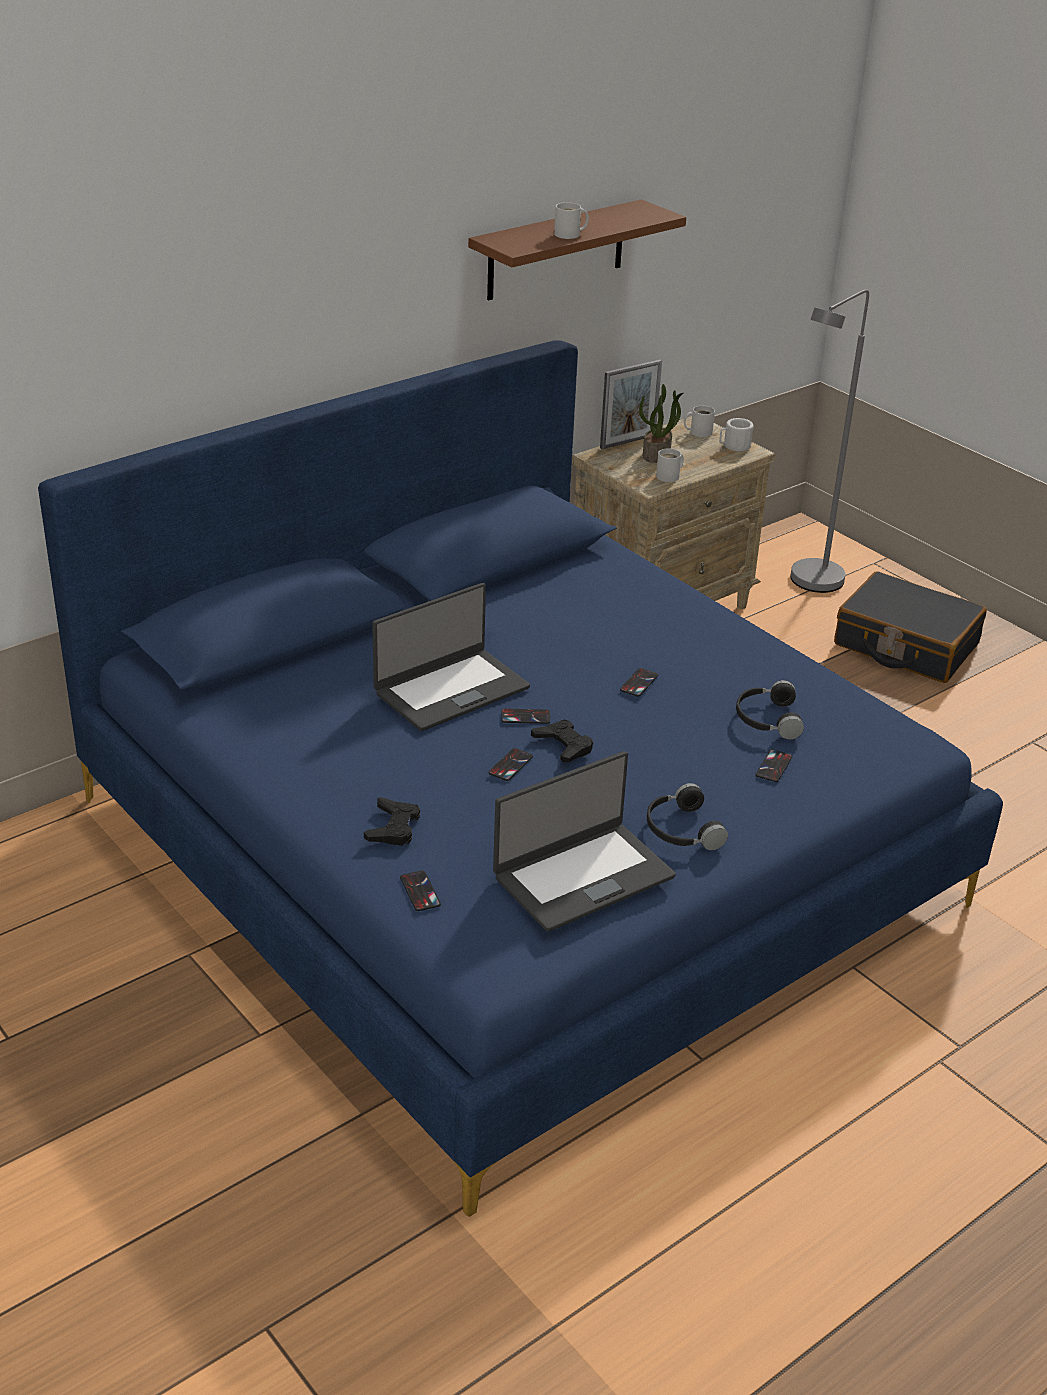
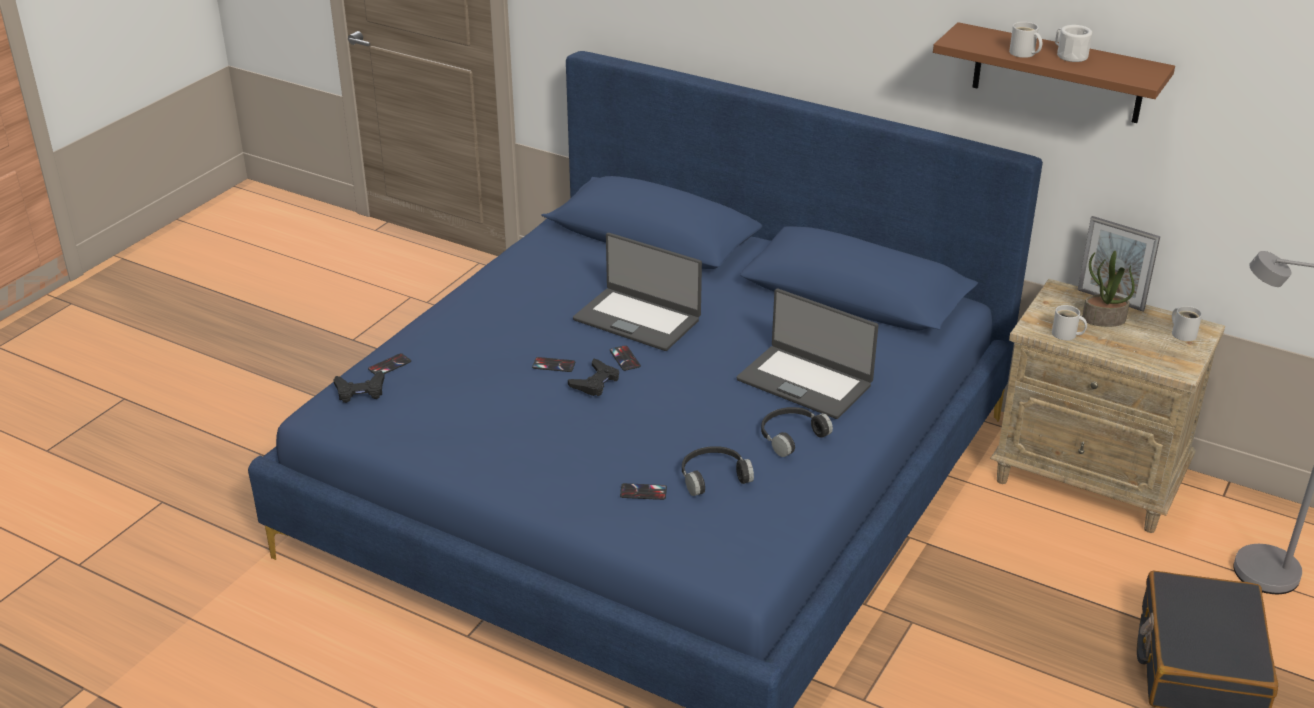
camera: 70 degrees right, 0 degrees up
(393, 827) = (453, 338): black game controller -> black game controller (360, 391)
(582, 876) = (433, 423): laptop -> laptop (805, 381)
(639, 683) = (716, 400): phone -> none
(680, 830) = (524, 460): black headphones -> black headphones (790, 436)
(734, 446) = (1177, 358): white mug -> white mug (1069, 55)

